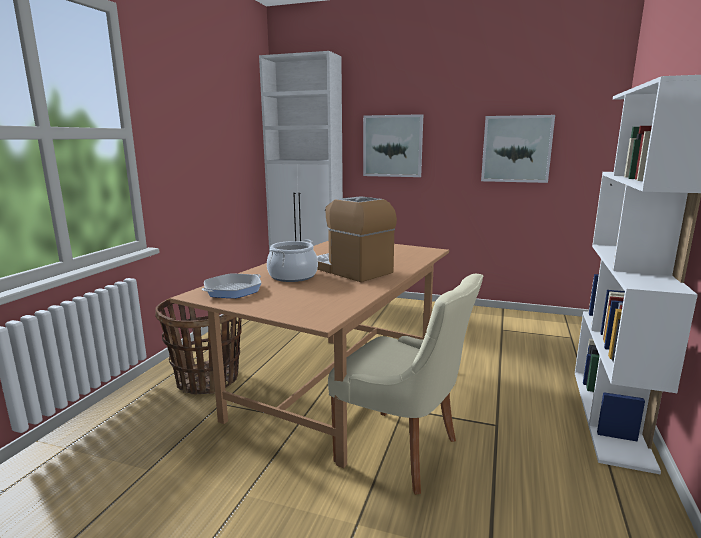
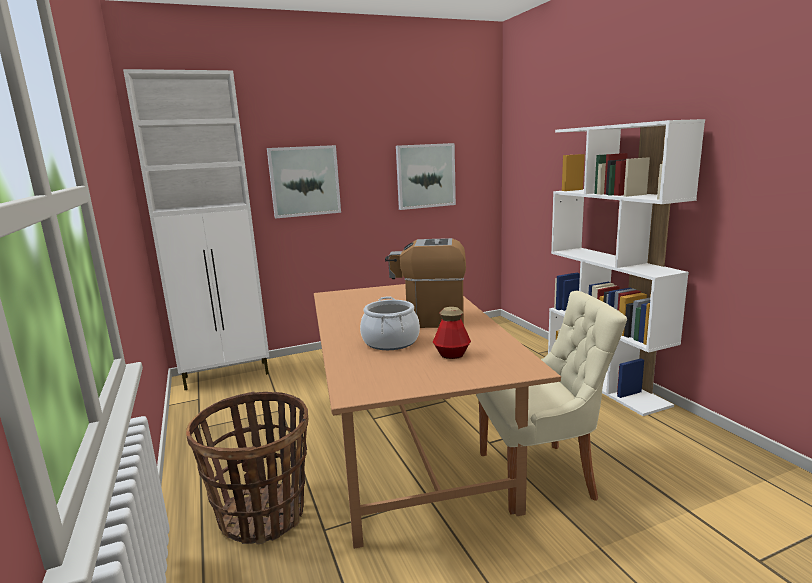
camera: 40 degrees left, 0 degrees up
(233, 290) = (376, 375): frying pan -> none
(302, 295) = (452, 354): none -> bottle

